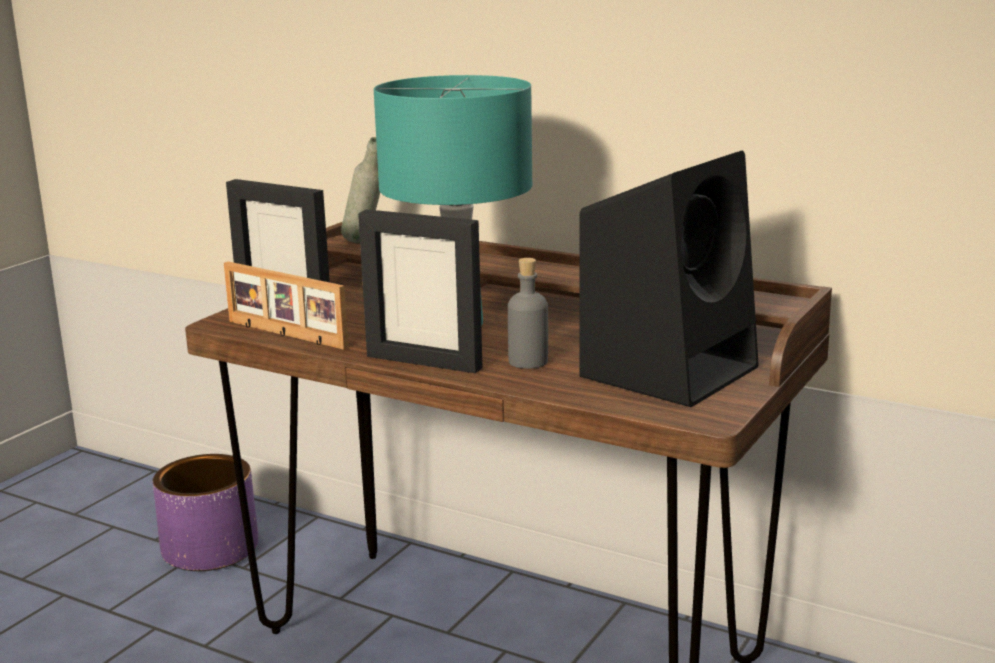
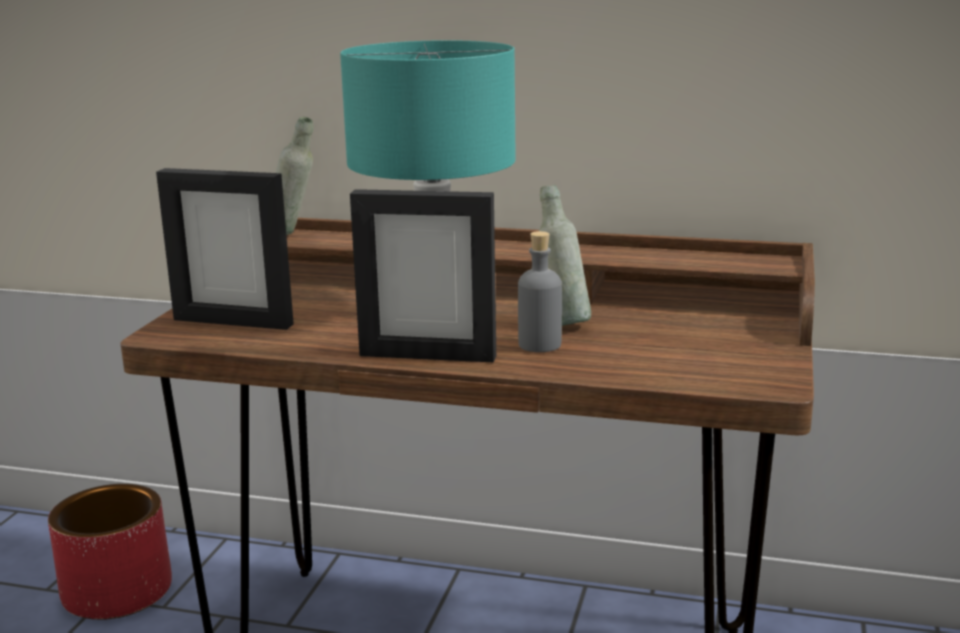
camera: 15 degrees left, 0 degrees up
(211, 550) = (118, 592): purple planter -> red planter
(285, 335) = (247, 341): picture frame -> none
(565, 343) = (563, 322): none -> grey bottle
(670, 370) = (692, 339): black speaker -> none

